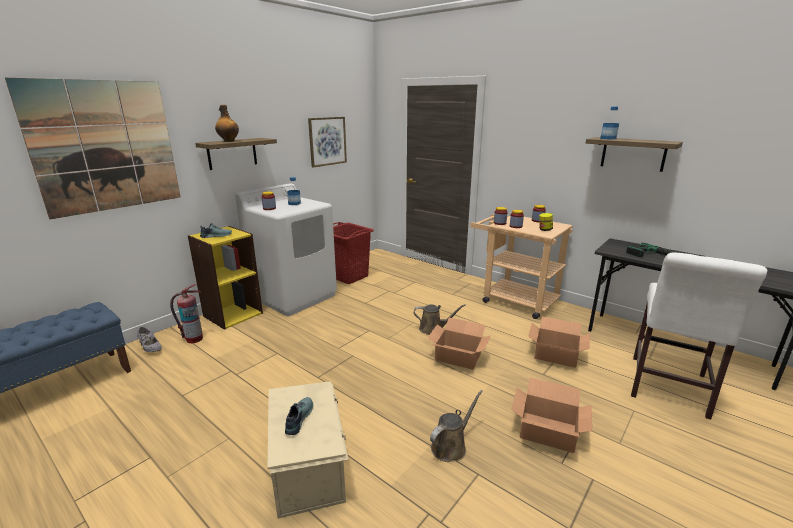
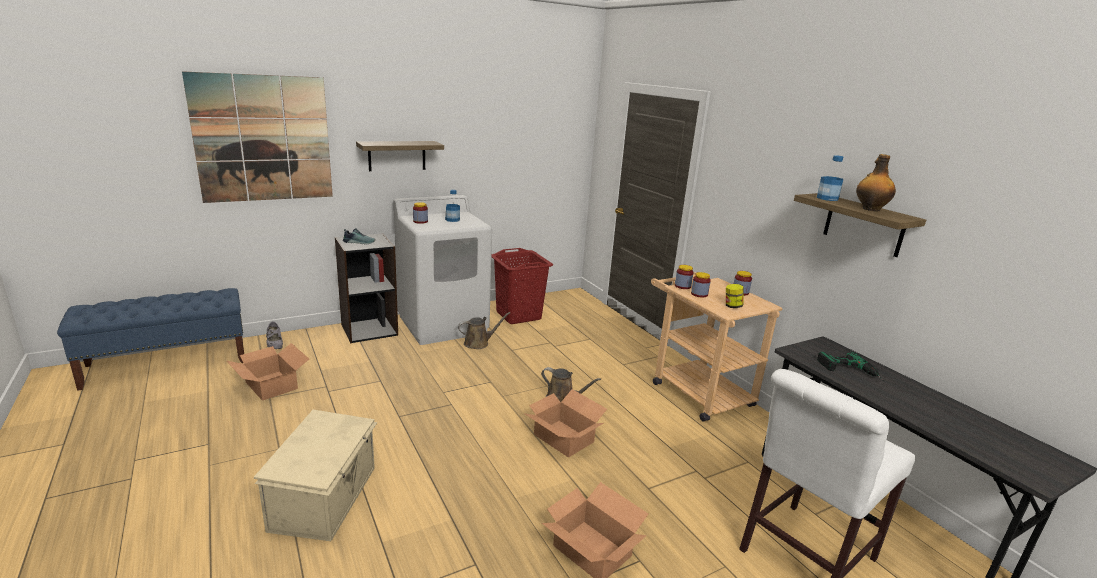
camera: 20 degrees right, 0 degrees up
(194, 339) = (317, 346): fire extinguisher -> none
(228, 141) = (390, 143): bottle -> bottle (870, 209)
(232, 314) = (369, 329): yellow bookcase -> black bookcase
(298, 418) = (313, 444): shoe -> none
(327, 141) = (521, 150): picture -> none
(451, 446) = (472, 528): brown watering can -> brown watering can (479, 343)
(556, 355) = (687, 472): cardboard box -> cardboard box (271, 386)

